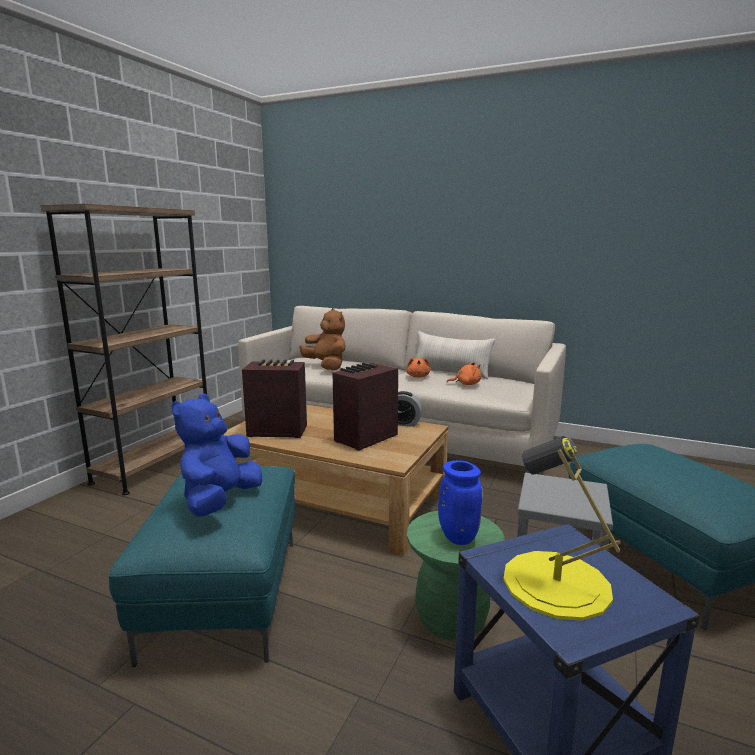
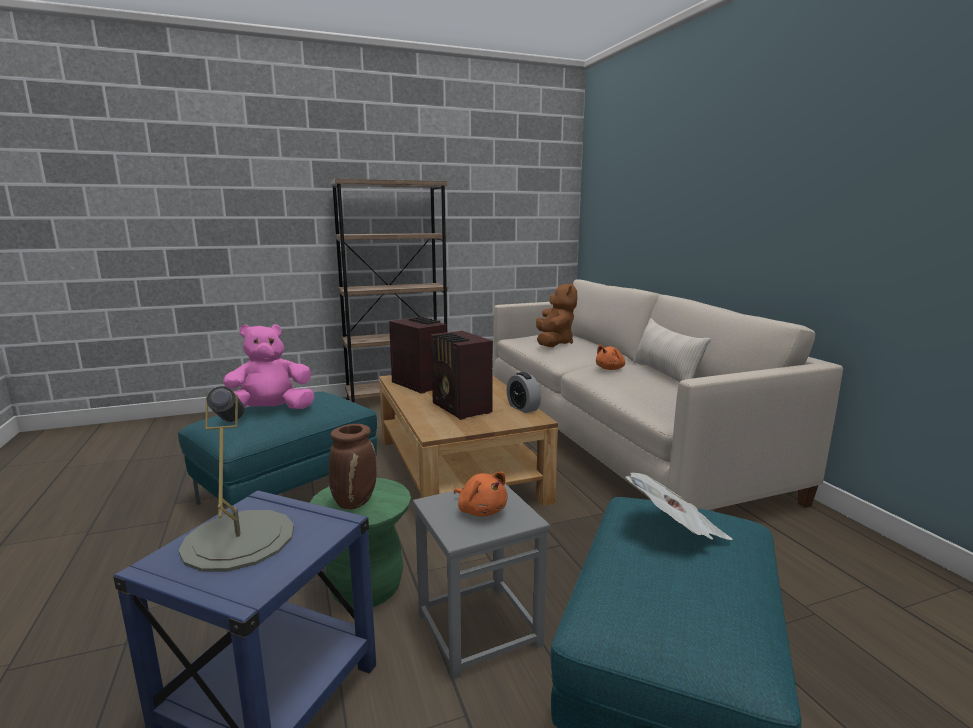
camera: 45 degrees right, 0 degrees up
(220, 501) = (270, 411): blue plush toy -> pink plush toy
(364, 438) = (461, 408): radio -> radio turned 120 degrees counterclockwise
(457, 537) = (355, 502): blue vase -> brown vase
(466, 384) = (645, 387): orange plush toy -> orange plush toy (481, 510)
(556, 584) = (238, 539): yellow table lamp -> grey table lamp
(654, 459) = (675, 531): none -> newspaper

